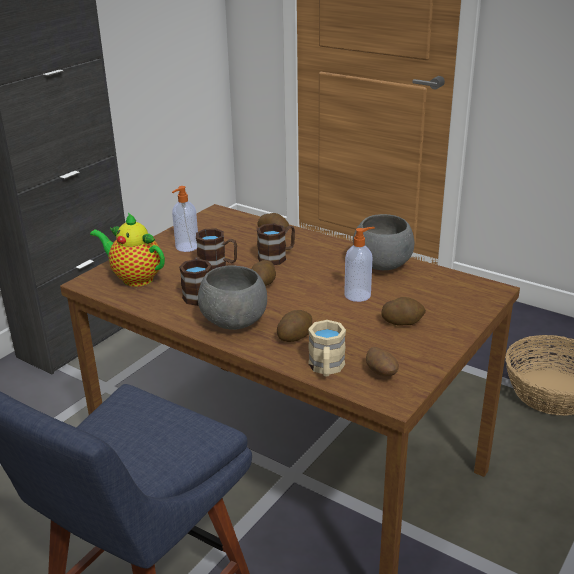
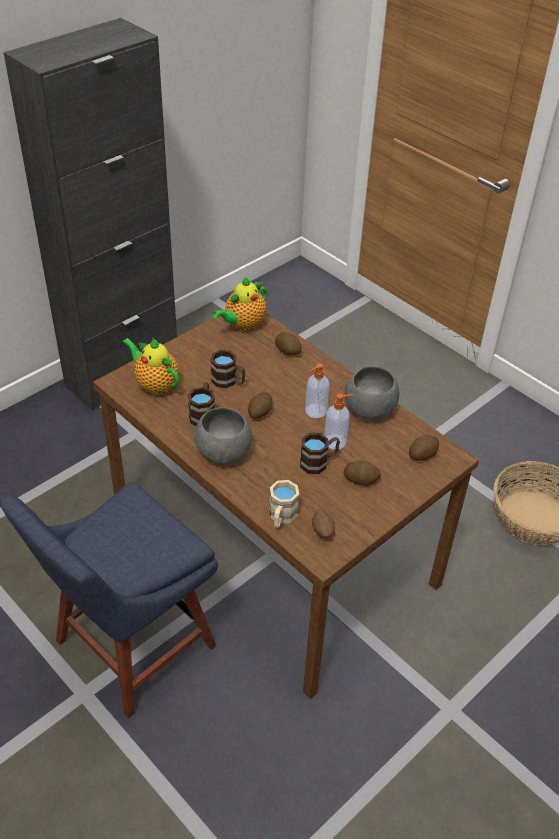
camera: 10 degrees right, 15 degrees up
(186, 247) = (207, 354): soap dispenser -> soap dispenser (315, 411)
(217, 221) = (243, 325): none -> teapot
(277, 257) = (282, 381): brown mug -> brown mug (319, 462)
(295, 336) = (267, 477): potato -> potato (422, 454)

